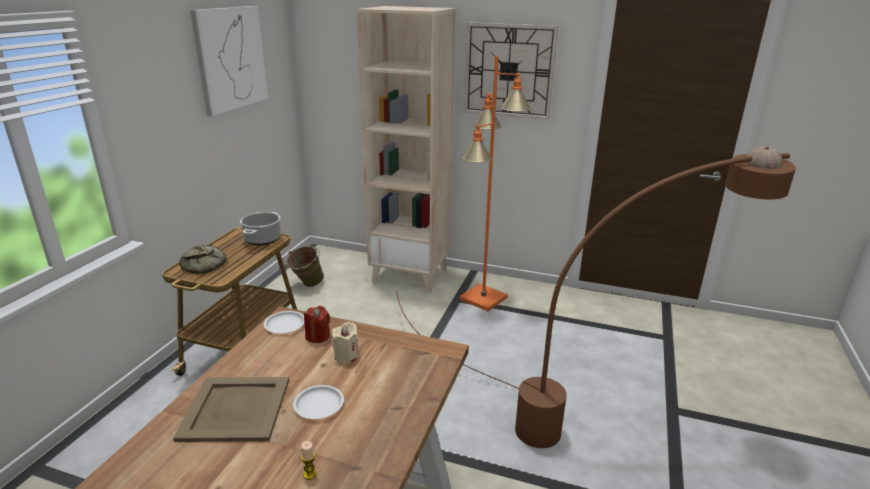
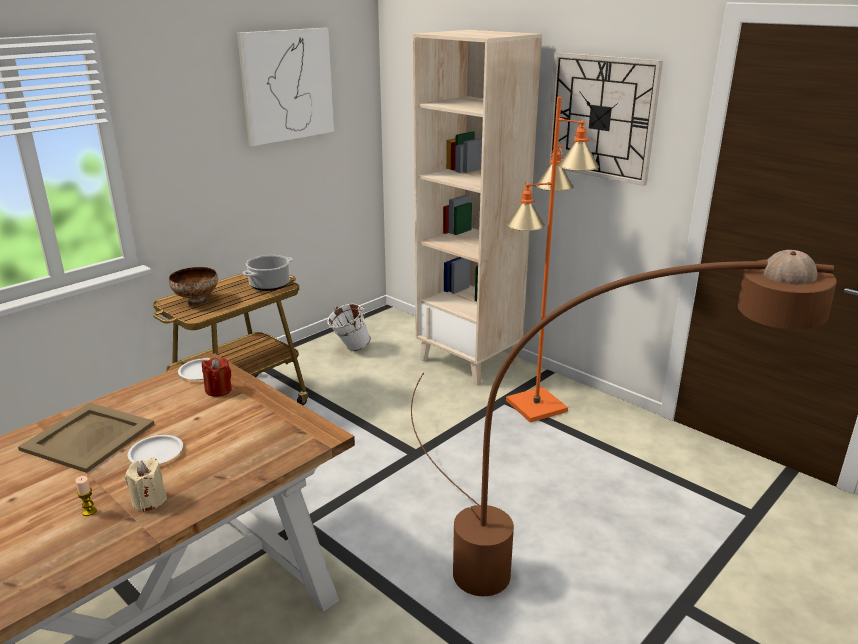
camera: 25 degrees right, 0 degrees up
(205, 265) = (197, 301): bread -> bowl
(307, 285) = (349, 349): green bucket -> white bucket
(346, 356) = (225, 415): beige candle -> beige candle (149, 500)

